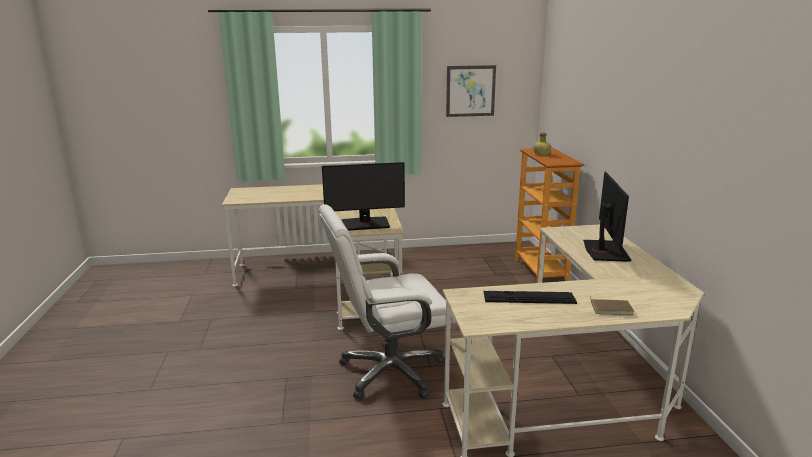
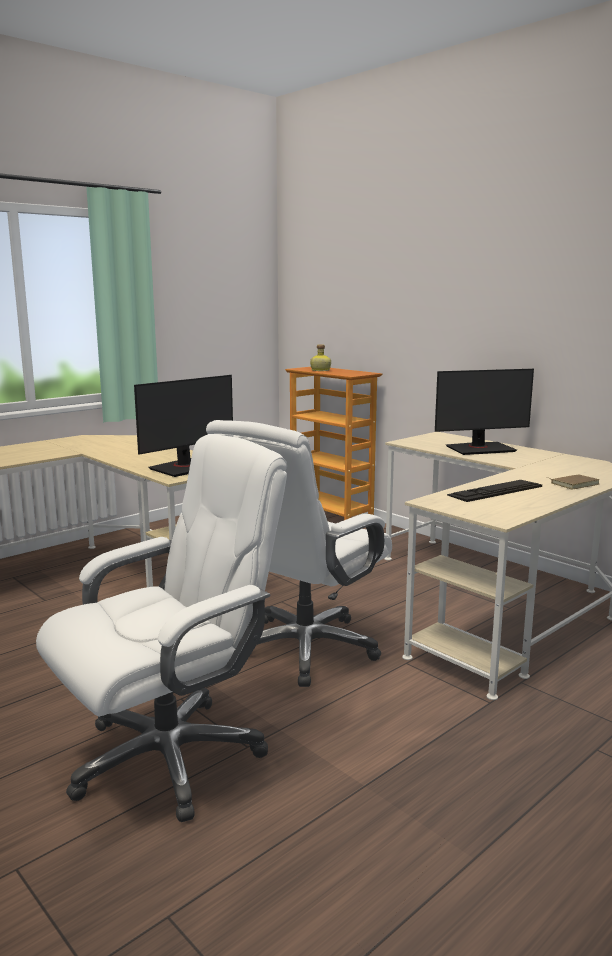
camera: 35 degrees left, 5 degrees down
(242, 410) = (169, 756): none -> white office chair
(470, 91) = (206, 303): picture -> none
(604, 251) = (480, 449): monitor -> monitor turned 105 degrees clockwise

